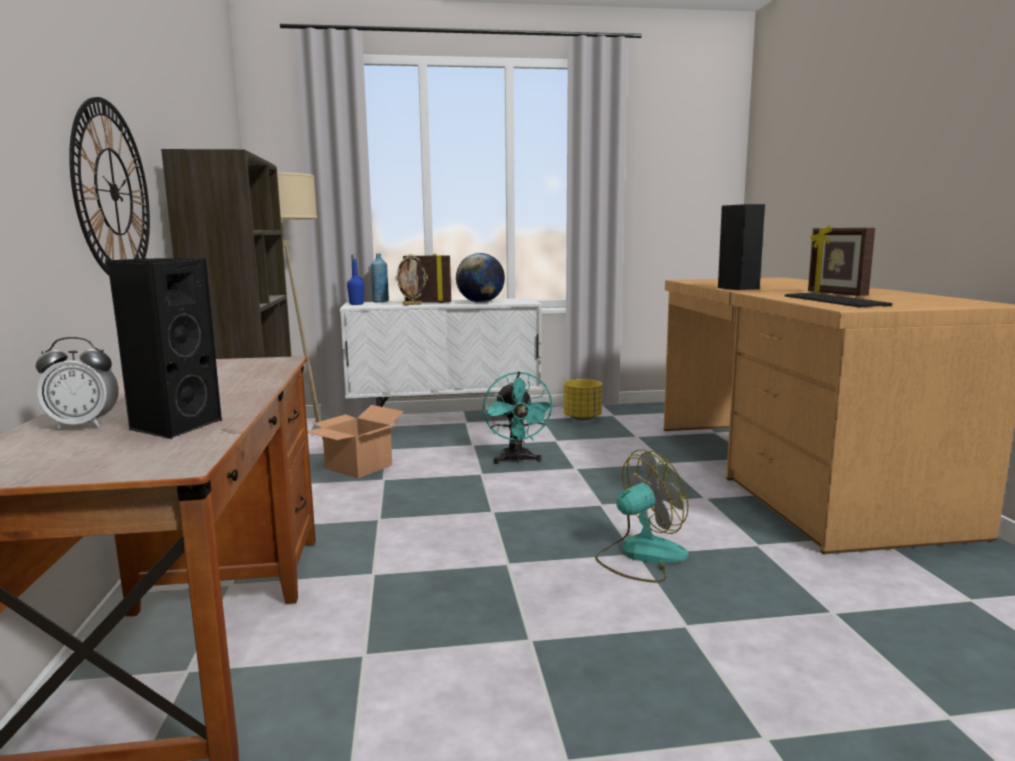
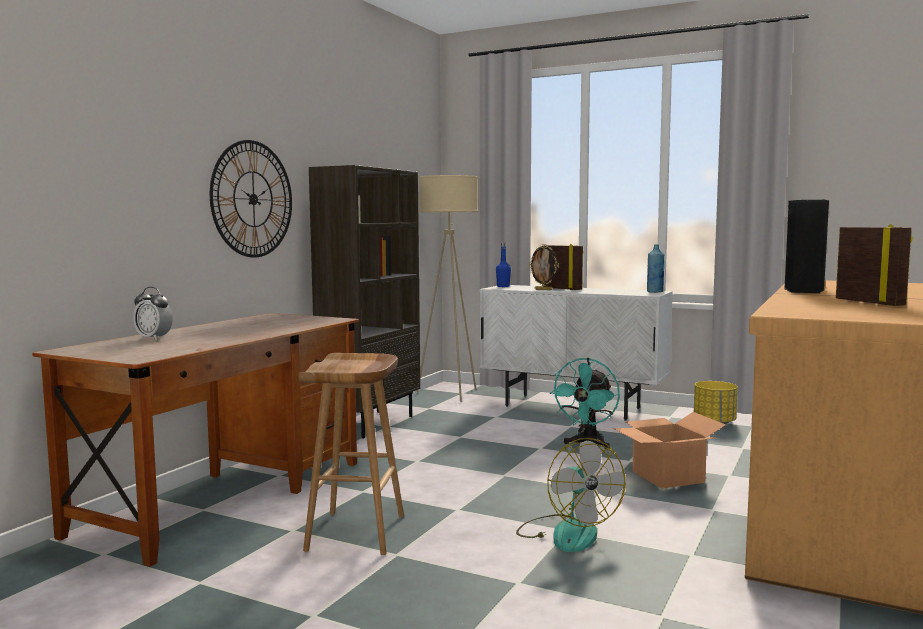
camera: 35 degrees right, 5 degrees down
(173, 426) = (183, 344): black speaker -> none
(359, 467) = (457, 425): cardboard box -> cardboard box (669, 477)
(380, 302) = (528, 286): blue bottle -> blue bottle (655, 292)
(448, 629) = (357, 533): none -> brown stool
(480, 302) = (607, 292): globe -> none
(640, 556) = (567, 532): fan -> fan turned 60 degrees clockwise
(836, 294) = (870, 303): picture frame -> picture frame turned 150 degrees clockwise
(837, 300) = (820, 308): keyboard -> none

